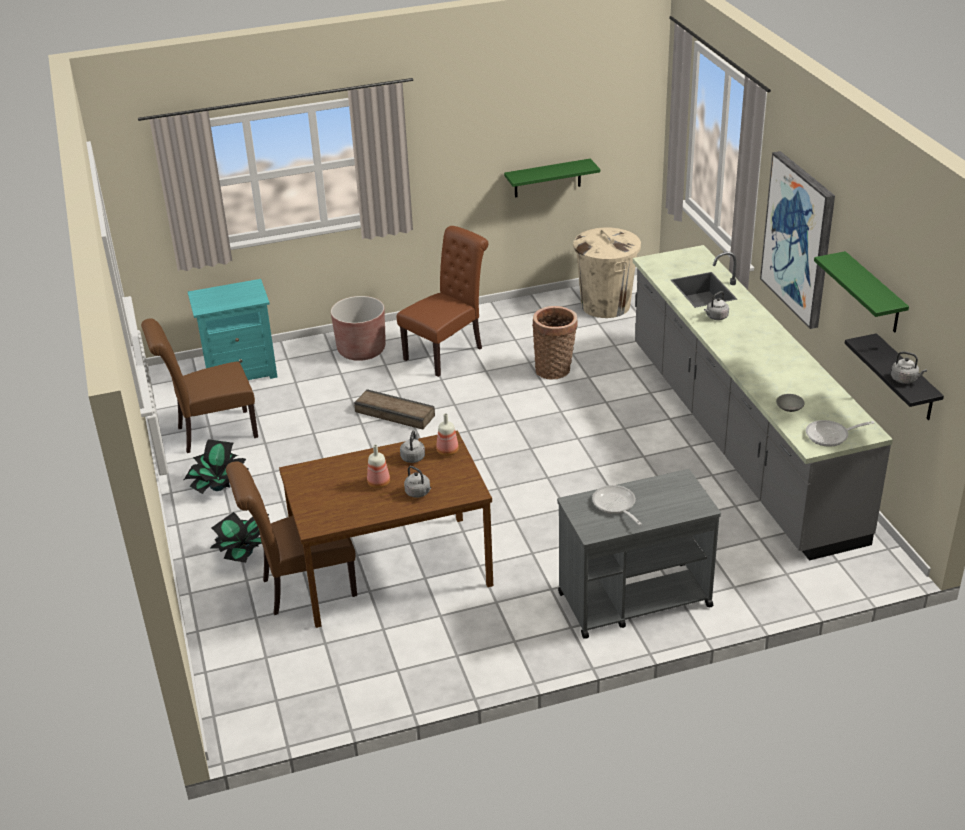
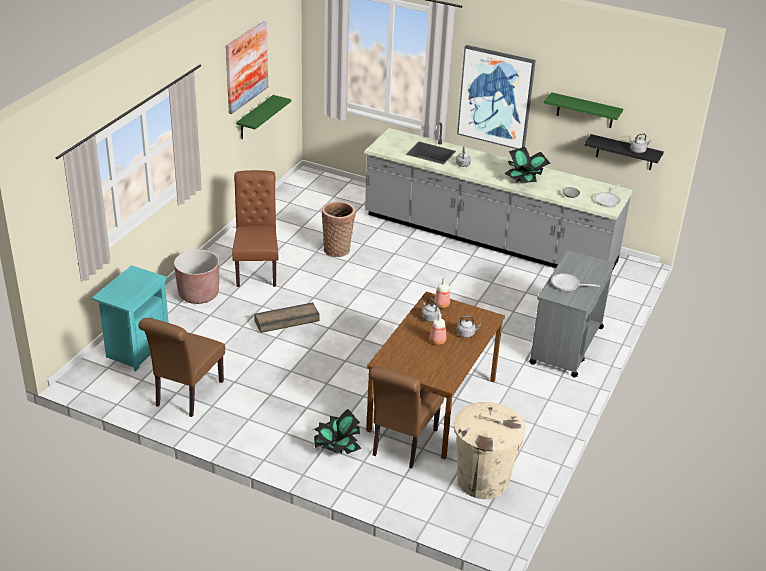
camera: 50 degrees left, 0 degrees up
(218, 487) = (252, 424): potted plant -> potted plant (524, 181)
(530, 107) = (246, 66): none -> picture
(605, 305) = (305, 198): beige trash can -> beige trash can (482, 480)

